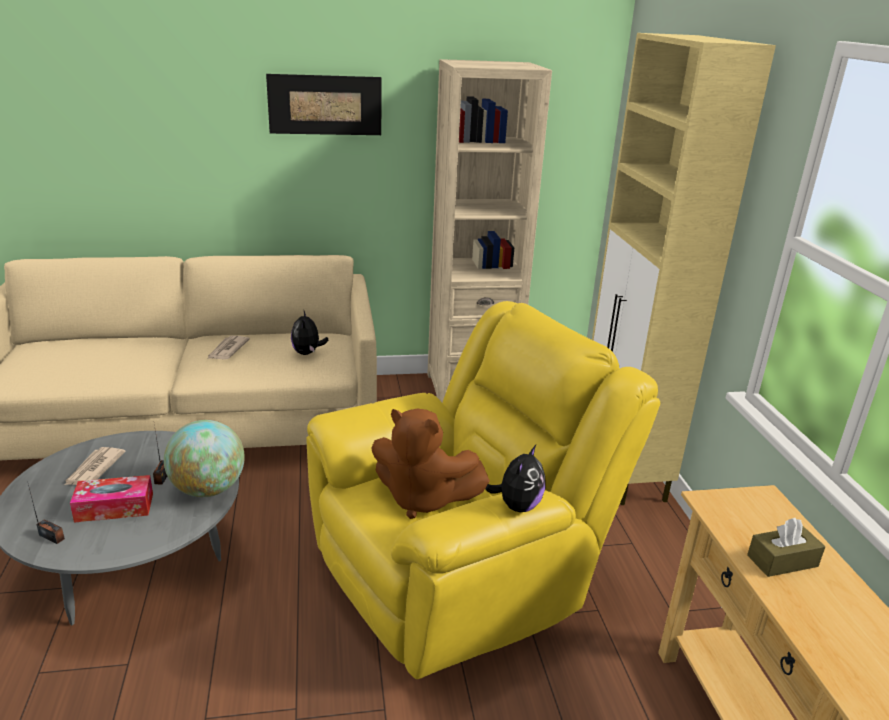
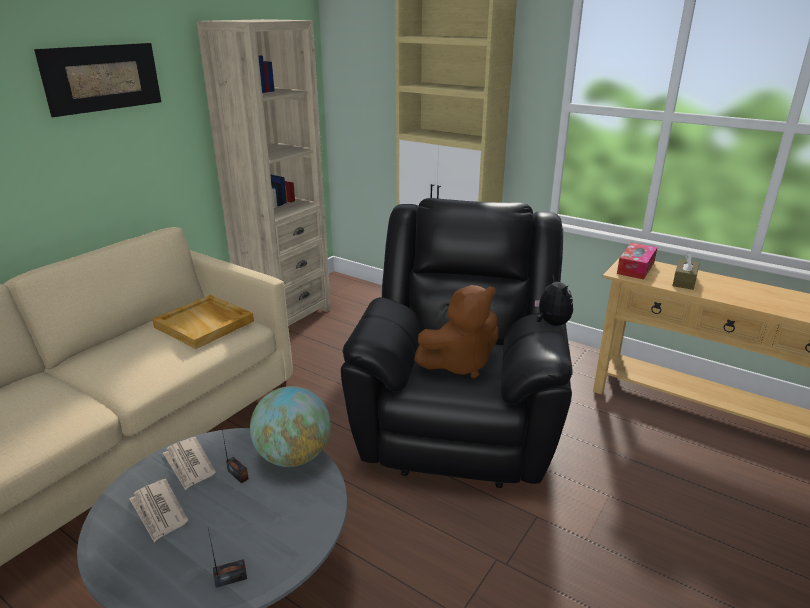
camera: 45 degrees left, 0 degrees up
(114, 507) = (242, 520): tissue box -> tissue box (635, 268)
(227, 350) = (125, 355): newspaper -> newspaper (189, 465)
(307, 353) = (205, 324): plush toy -> beige tray
(460, 576) = (458, 422): yellow armchair -> black armchair

